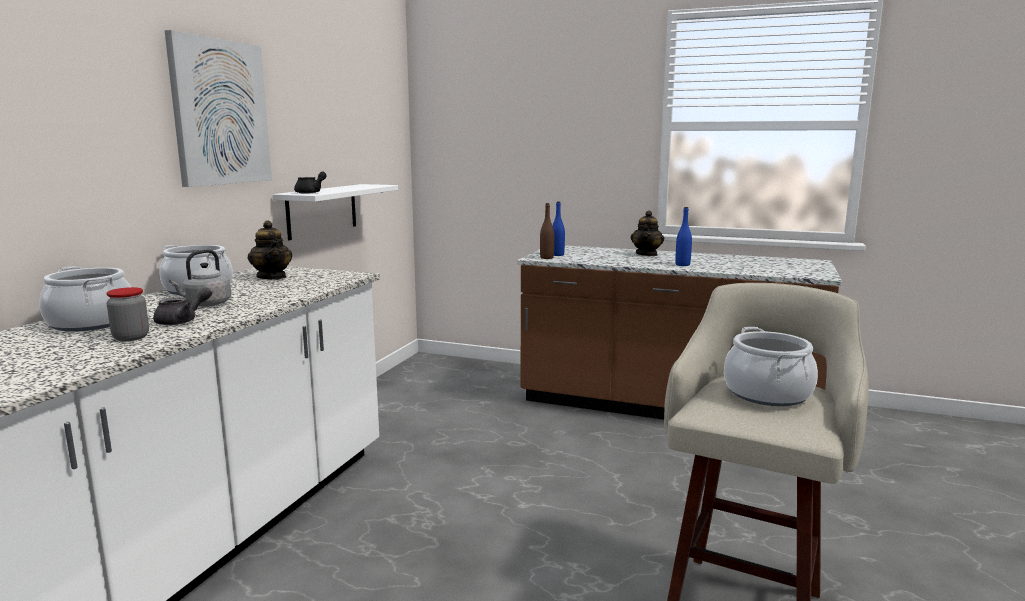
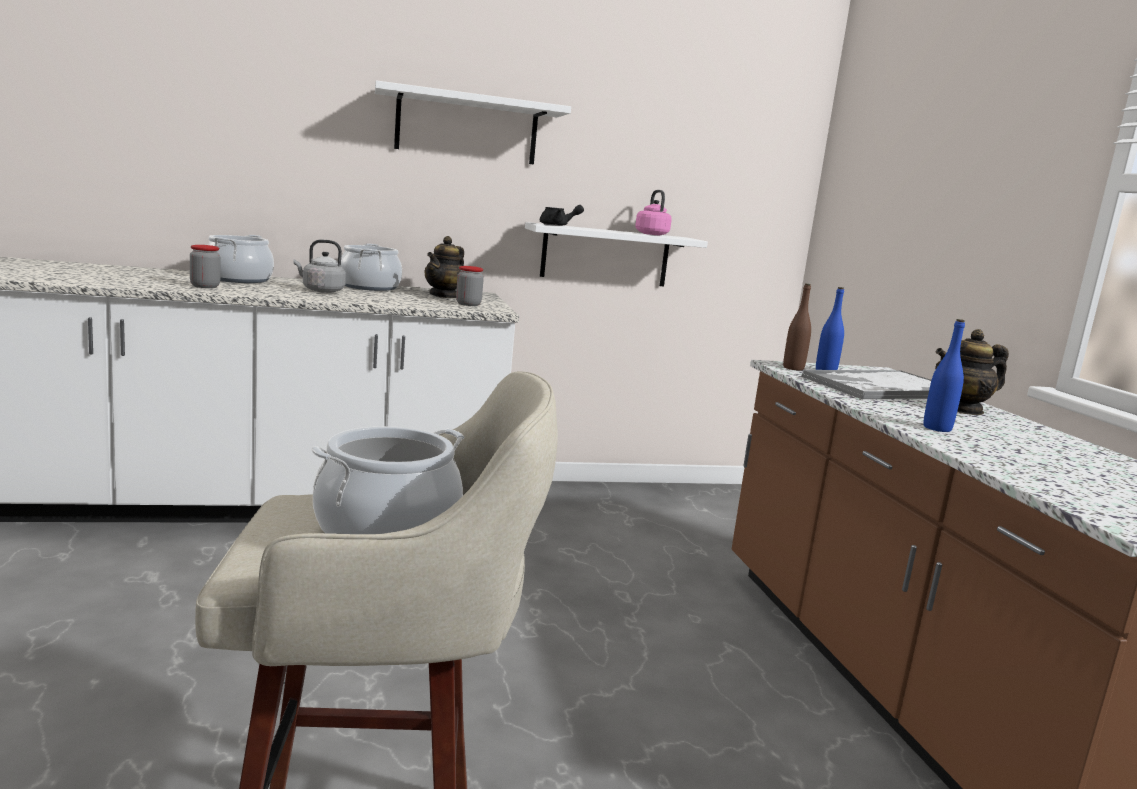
camera: 55 degrees right, 0 degrees up
(182, 321) = (263, 290): grey teapot -> none
(220, 112) = (467, 128): picture -> white shelf
(322, 277) = (468, 304): none -> jar
(356, 186) = (651, 234): none -> pink kettle
(598, 255) = (881, 387): none -> tray

